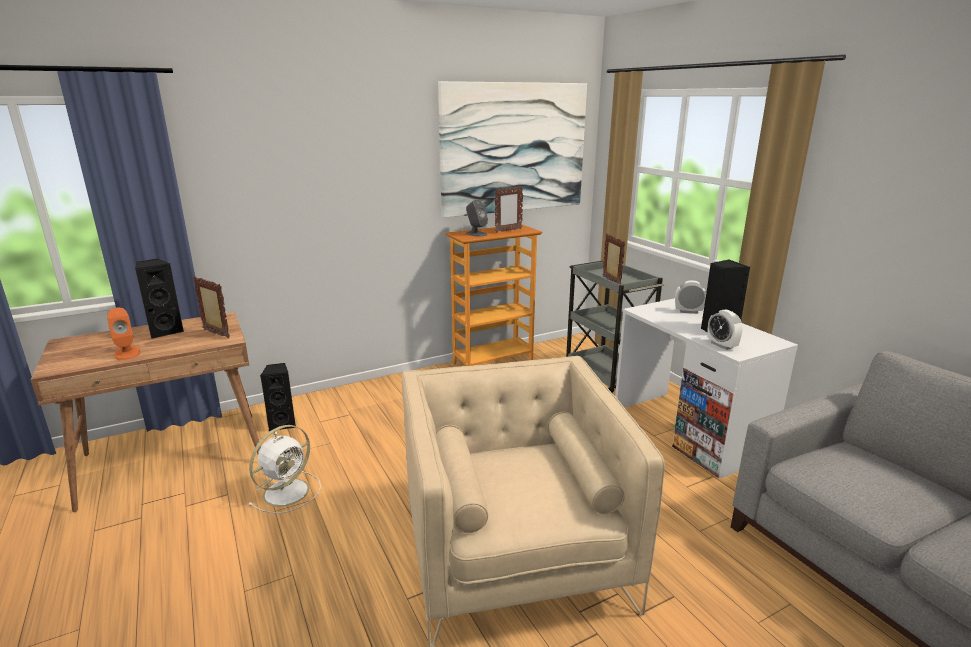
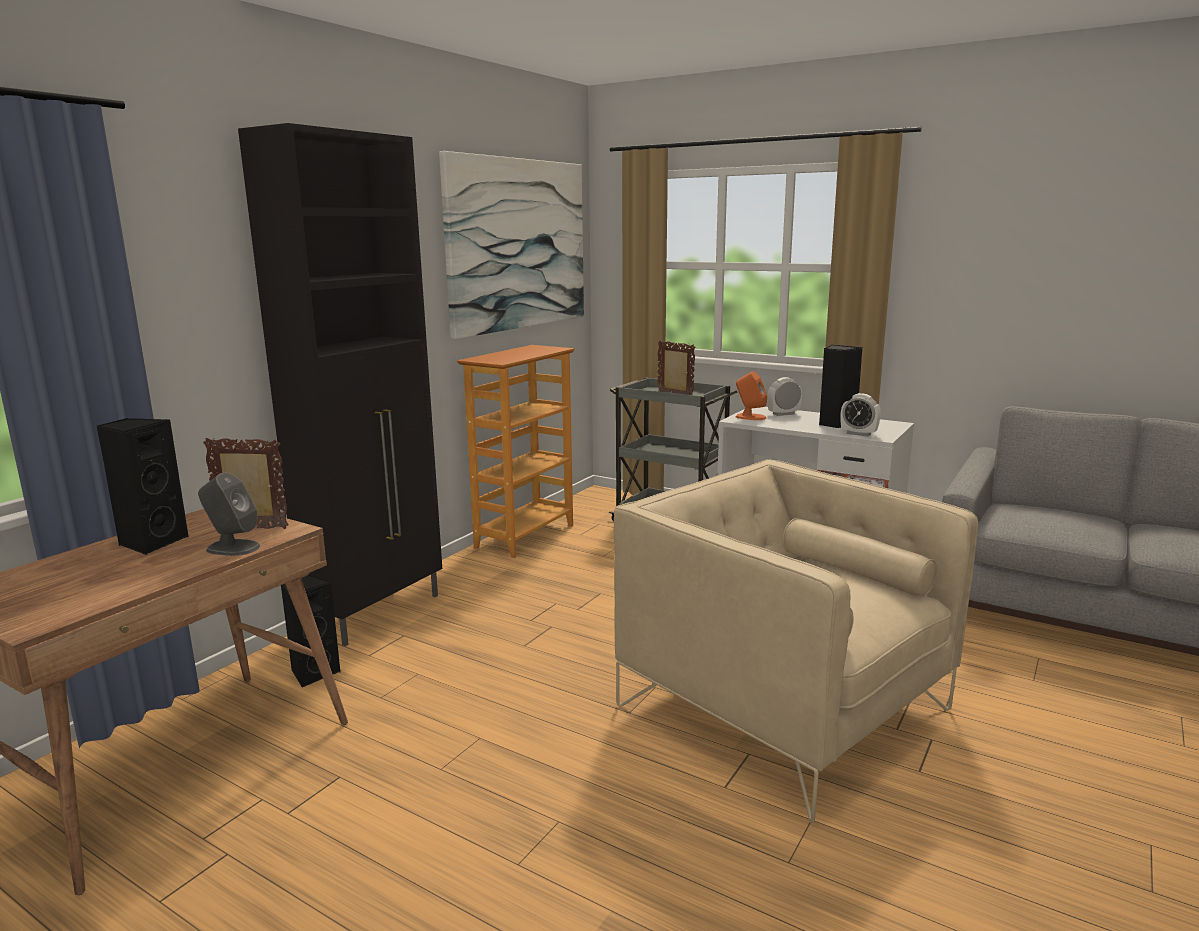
camera: 30 degrees left, 5 degrees down
(127, 353) = (140, 578): orange speaker -> orange speaker (750, 417)
(288, 491) = (430, 742): white fan -> none
(353, 394) = (378, 612): none -> black cabinet
(476, 234) = (502, 357): grey speaker -> grey speaker (232, 548)
(508, 230) = (533, 351): picture frame -> none

